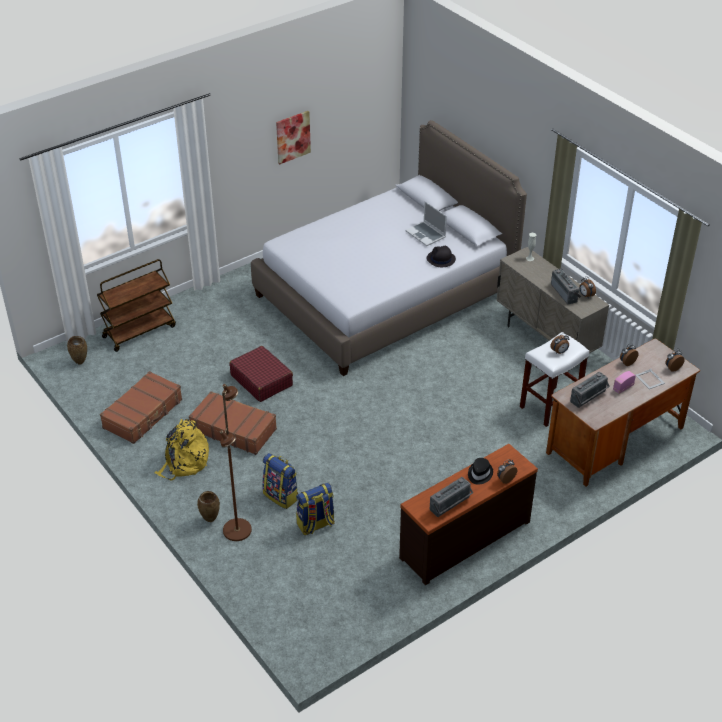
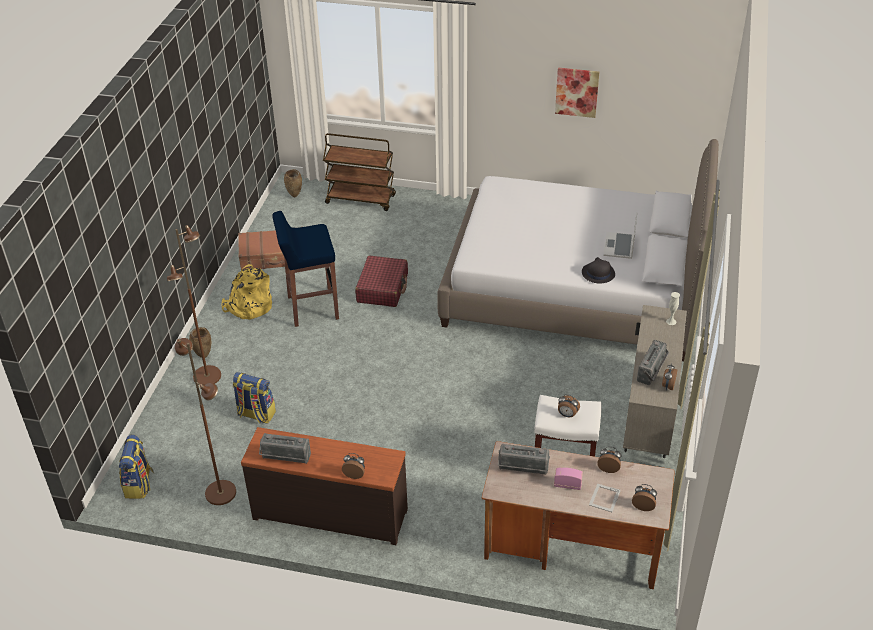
camera: 50 degrees right, 0 degrees up
(233, 429) = (312, 308): brown suitcase -> blue stool
(281, 496) = (267, 377): backpack -> backpack (139, 485)
(378, 588) = (221, 492): none -> brown floor lamp
(479, 474) = (344, 454): black hat -> none

